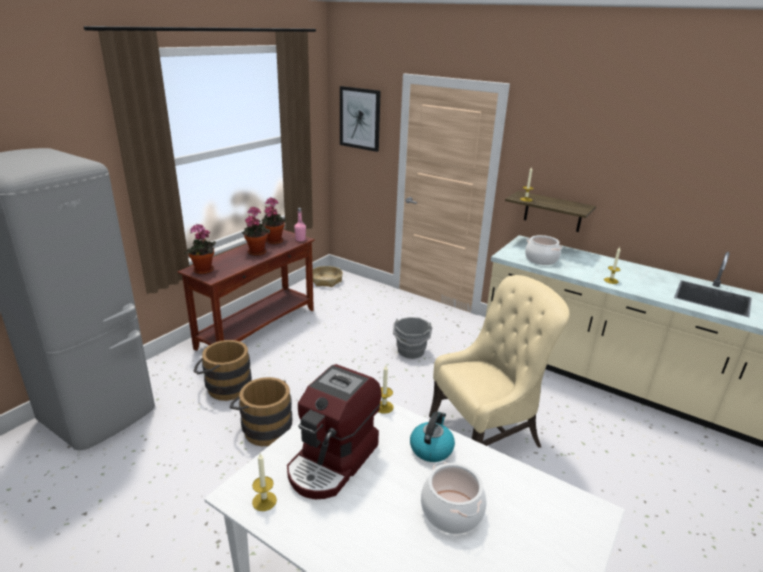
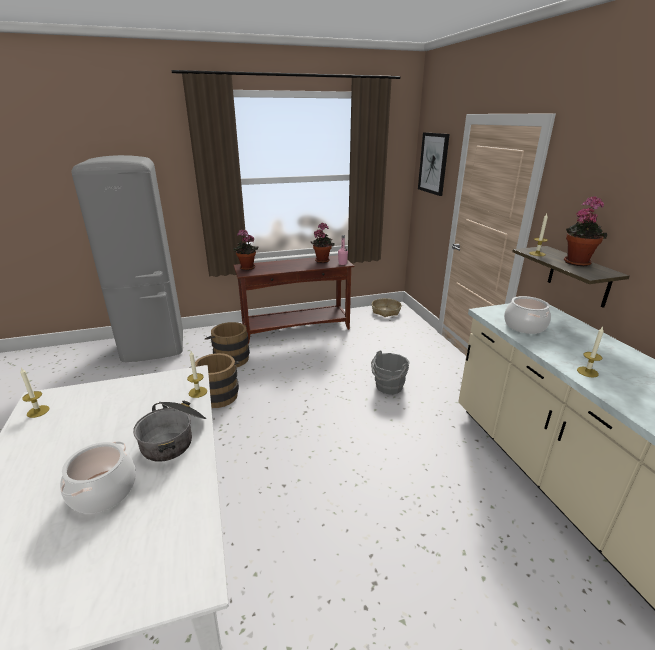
camera: 40 degrees right, 0 degrees up
(256, 252) = (299, 264): potted plant -> potted plant (576, 262)
(333, 461) = (107, 410): coffee machine -> none
(431, 448) = (174, 438): kettle -> cooking pot
(486, 431) = (372, 482): beige chair -> none

